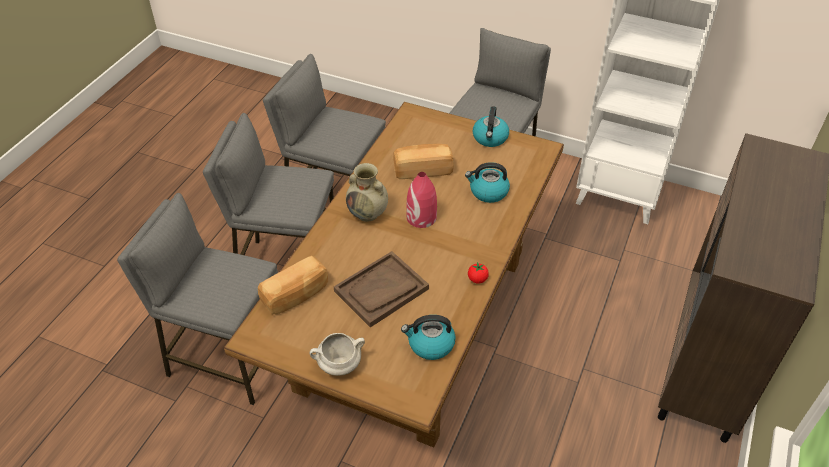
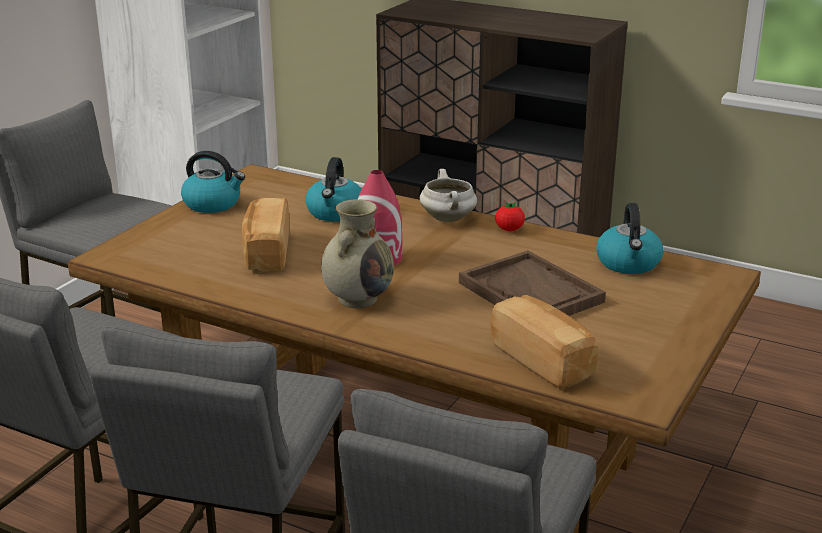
camera: 85 degrees left, 20 degrees down
(339, 365) = (680, 326): white cooking pot -> white cooking pot (449, 219)

